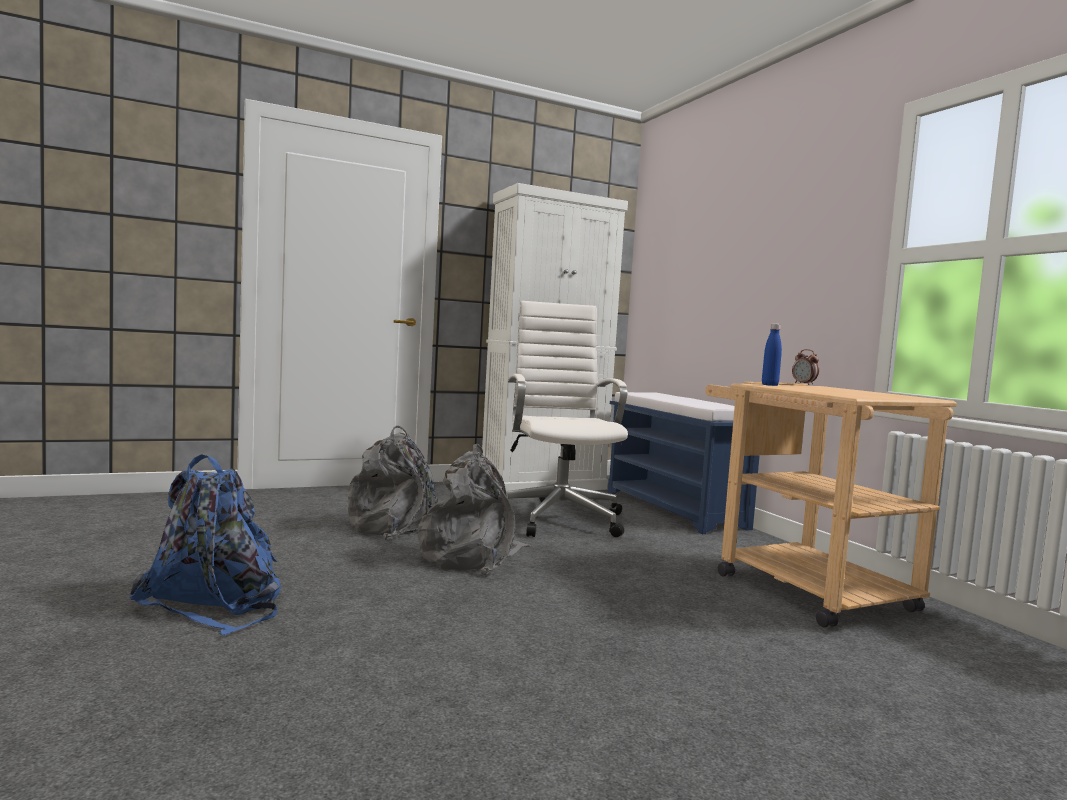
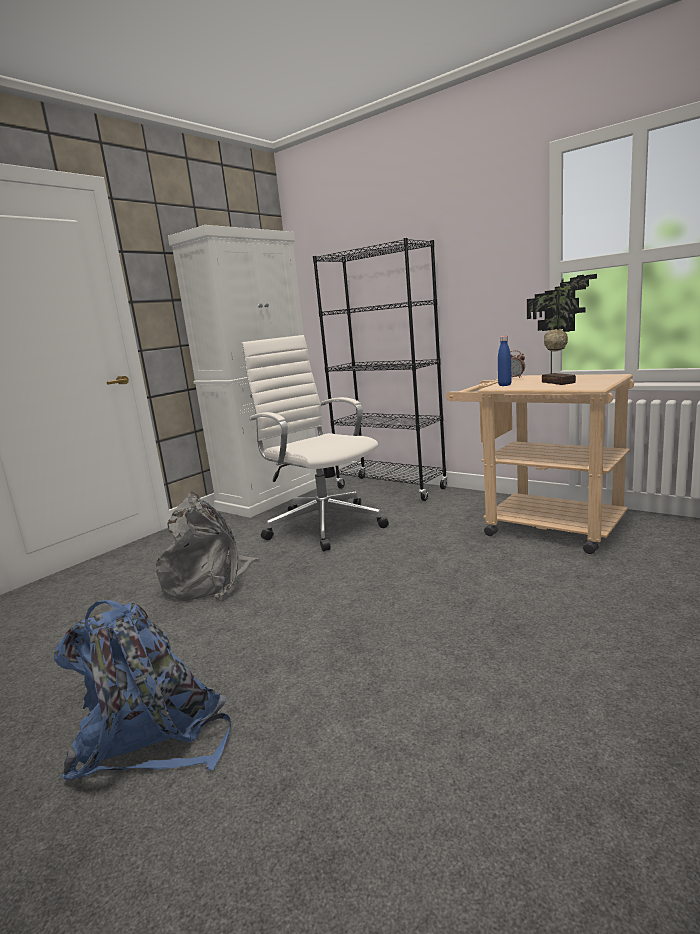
camera: 25 degrees left, 10 degrees up
(472, 556) = (307, 587): grey backpack -> none
(675, 510) = (391, 488): blue bench -> black bookcase
(835, 391) = (559, 382): none -> potted plant

